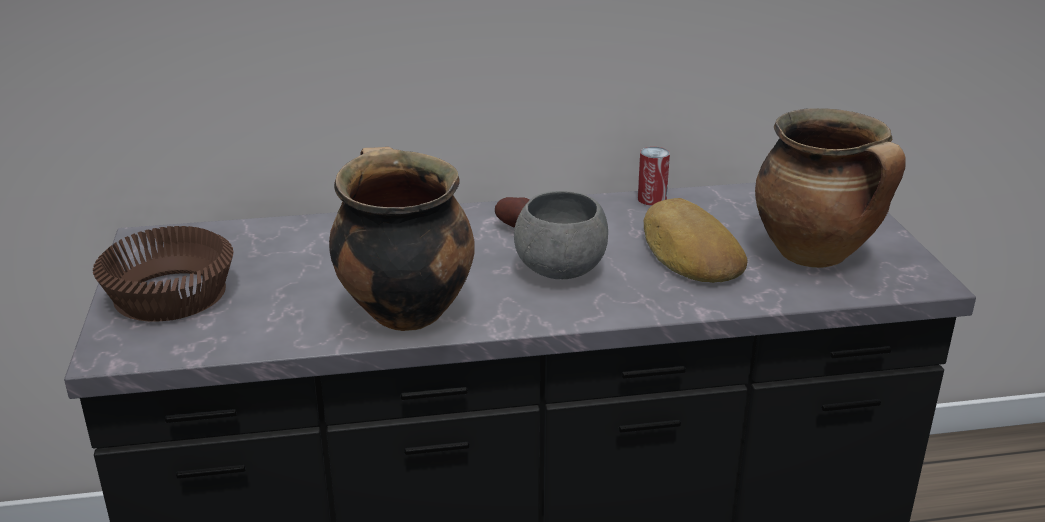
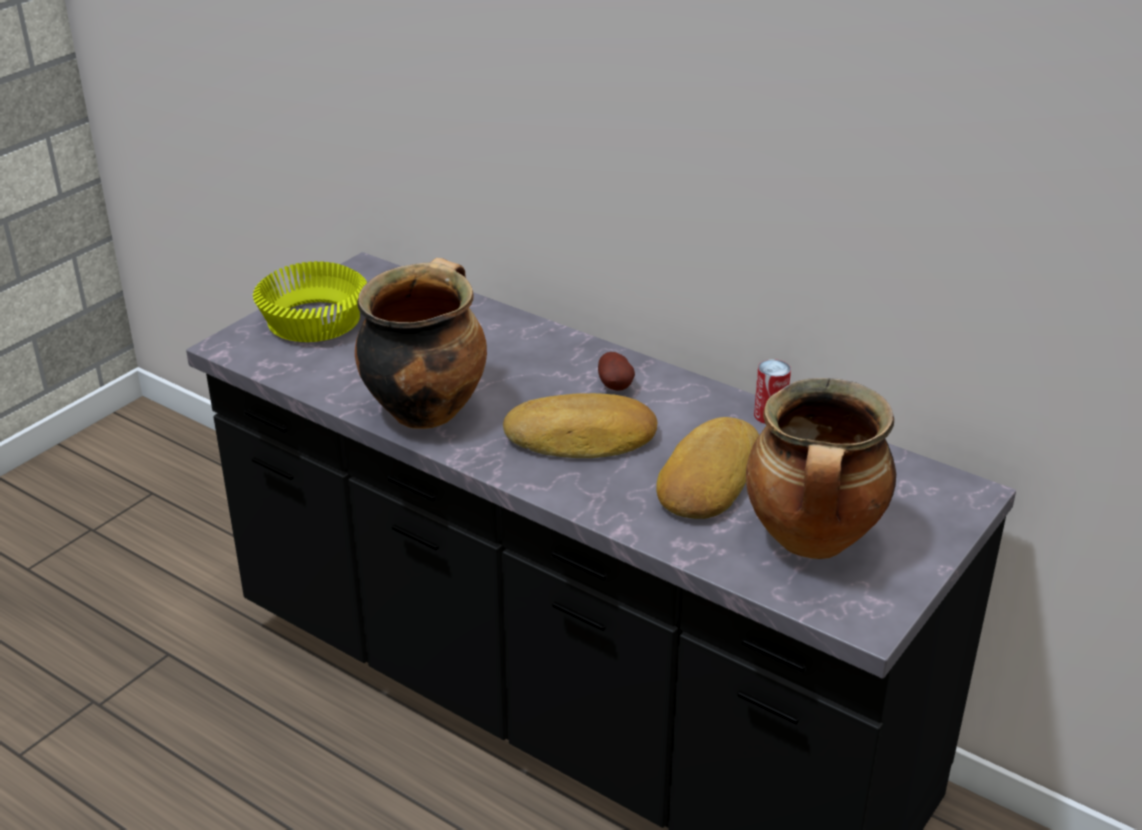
camera: 45 degrees right, 5 degrees up
(173, 295) = (316, 321): brown bowl -> yellow bowl
(562, 270) = (582, 438): grey bowl -> bread

